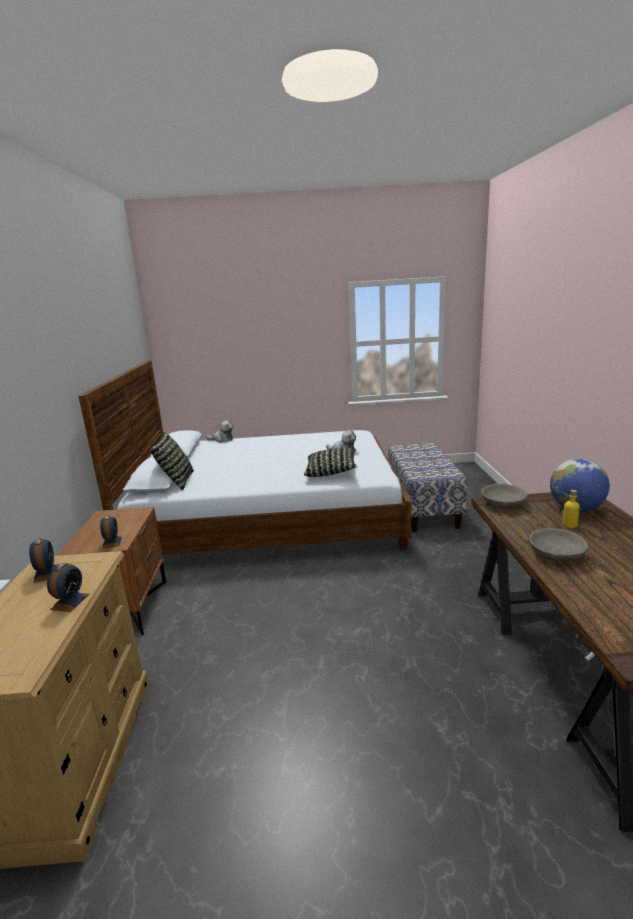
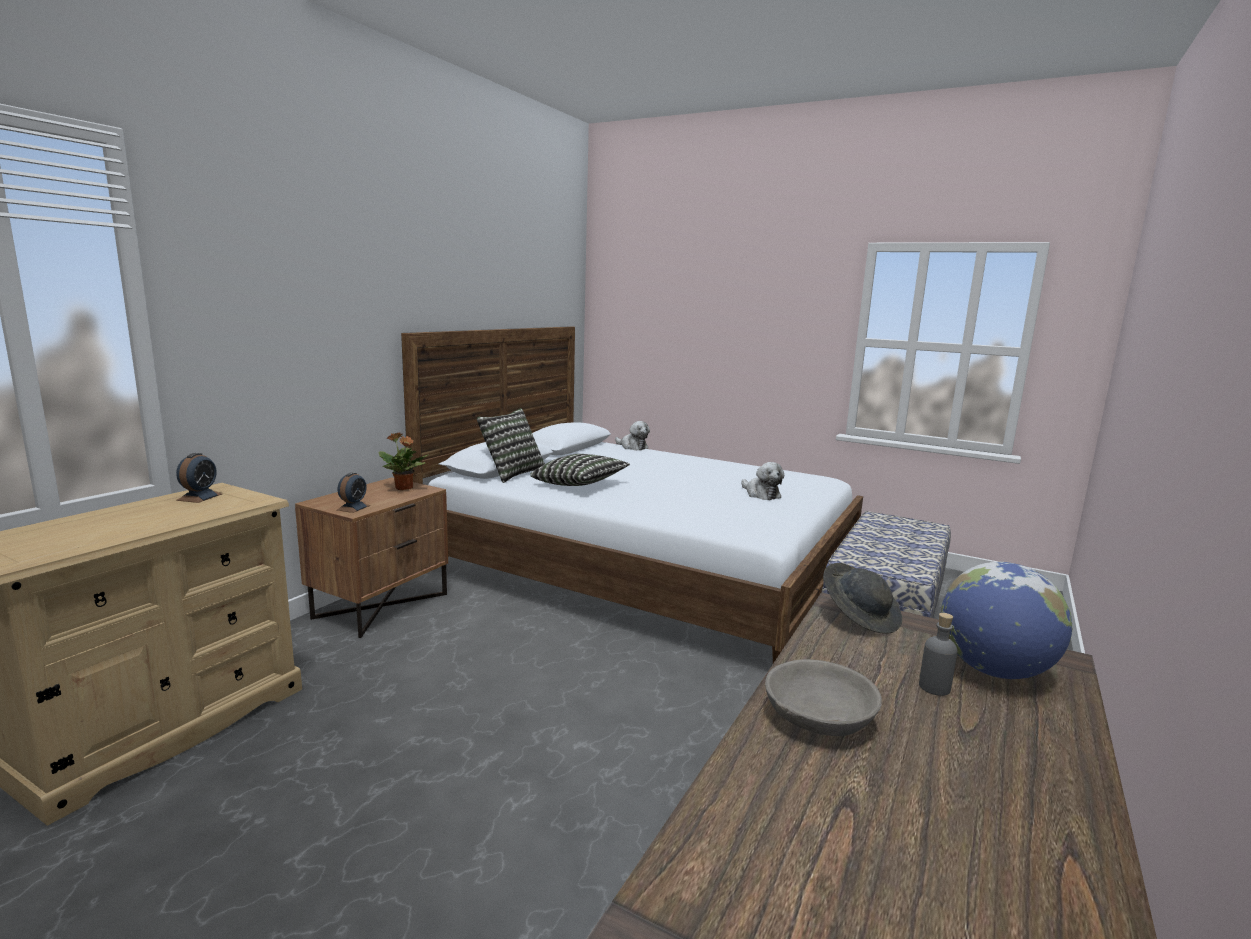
camera: 30 degrees right, 5 degrees down
(70, 601) = (163, 524): alarm clock -> none
(122, 516) = (404, 488): none -> potted plant
(331, 472) = (701, 512): pillow -> pillow (579, 485)
(503, 504) = (860, 616): grey bowl -> grey hat
(569, 524) = (934, 687): yellow bottle -> grey bottle

